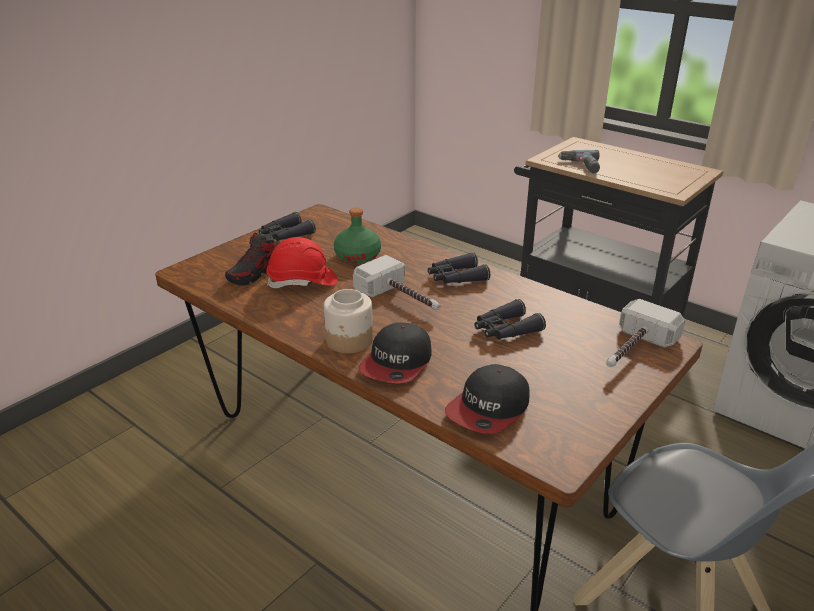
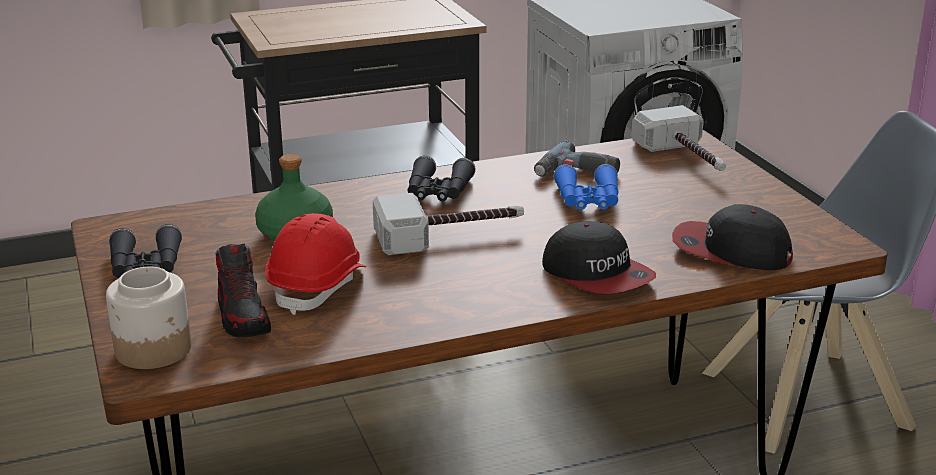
camera: 60 degrees left, 5 degrees down
(349, 340) = (516, 290): jar -> jar (154, 350)
(489, 409) = (730, 251): cap -> cap turned 135 degrees clockwise
(505, 330) = (588, 201): black binoculars -> blue binoculars
(580, 166) = (325, 34): power drill -> power drill (576, 173)

